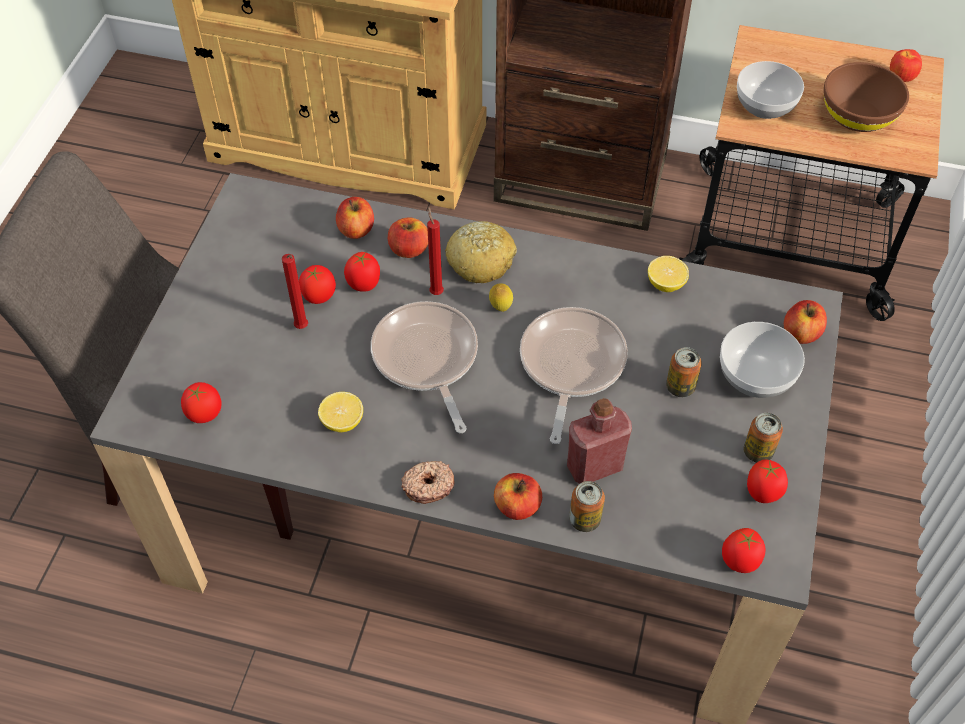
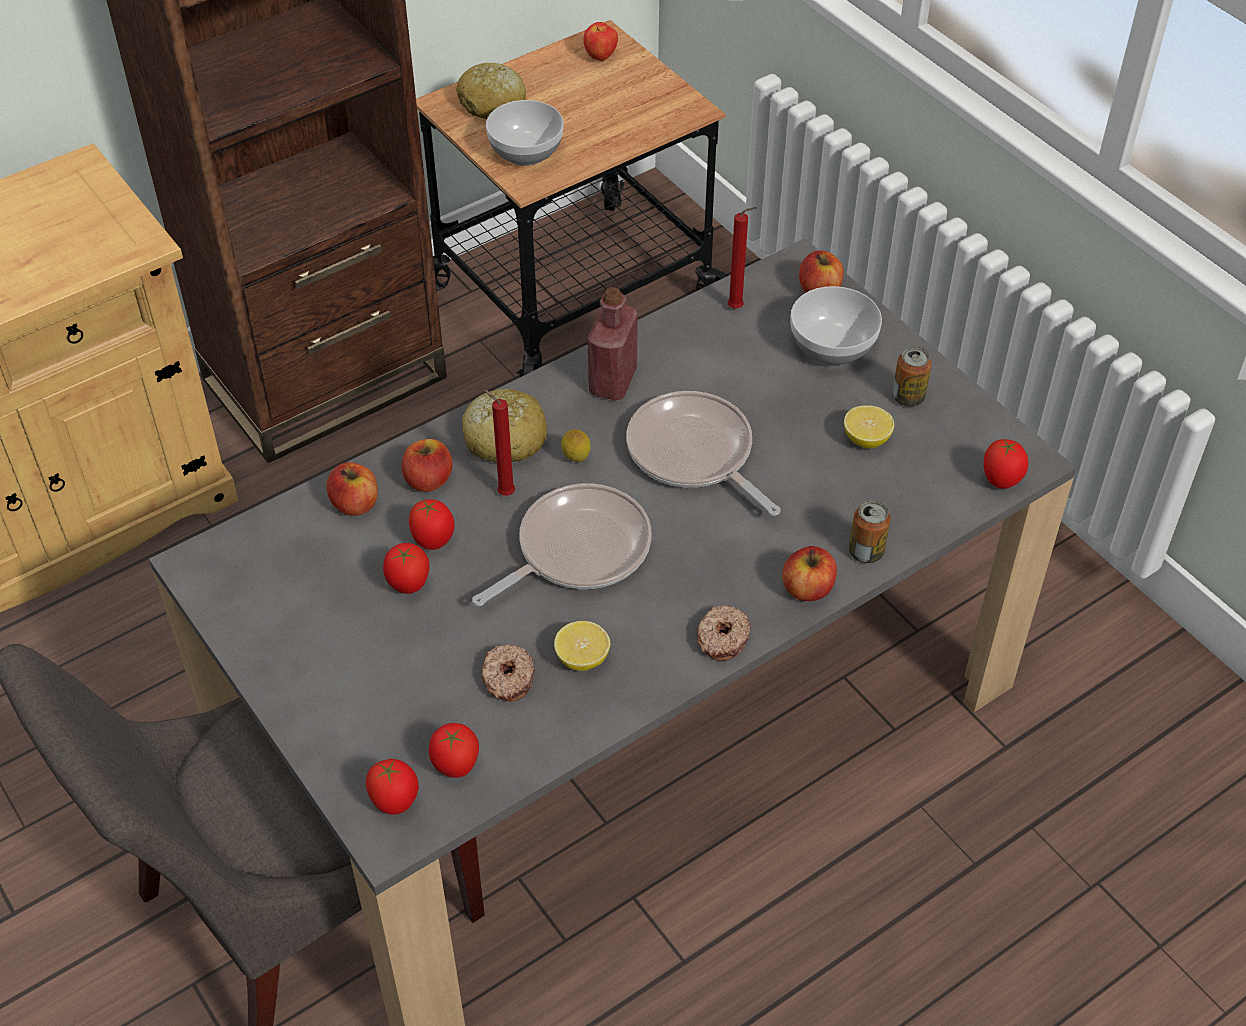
camera: 50 degrees left, 5 degrees down
(292, 394) = (507, 678): none -> donut
(302, 328) = (433, 622): red candle -> red candle (738, 308)
(426, 359) = (577, 550): frying pan -> frying pan turned 120 degrees clockwise
(594, 466) = (818, 509): red bottle -> red bottle (613, 381)
(665, 283) = (675, 334): lemon -> lemon (866, 439)
(680, 387) = (794, 400): can -> none
(762, 493) = (950, 422): tomato -> tomato (395, 802)
(786, 61) = (492, 103): none -> bread
(858, 116) = (608, 109): brown bowl -> none

